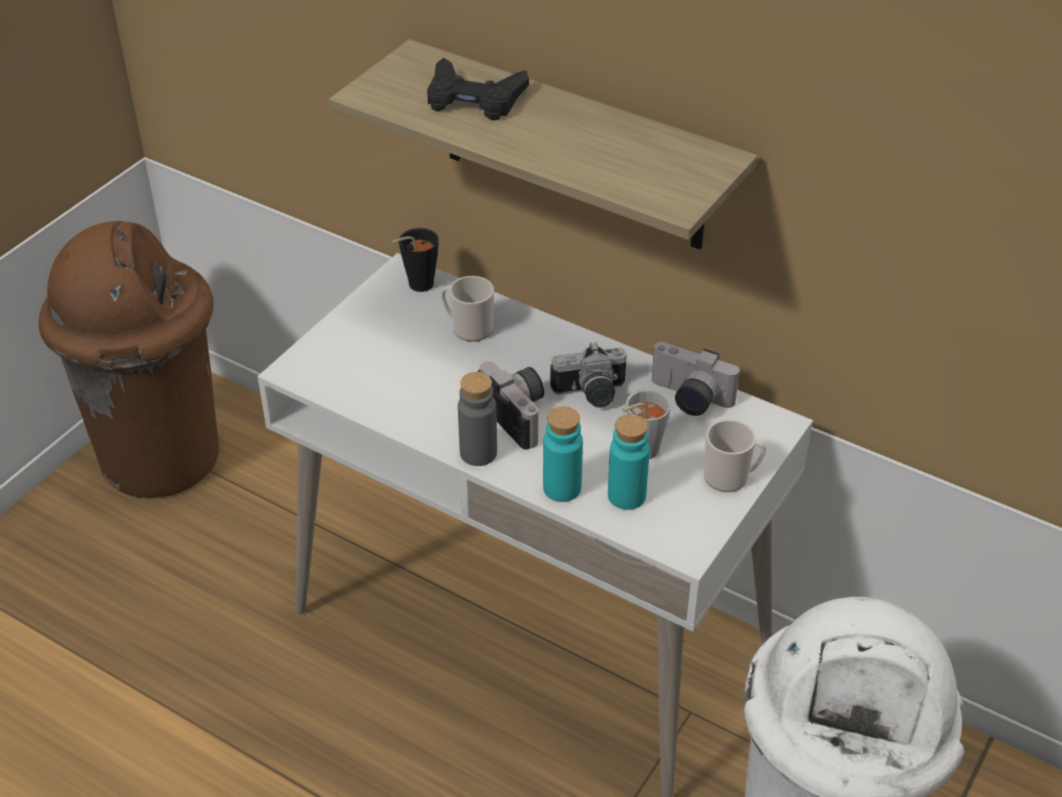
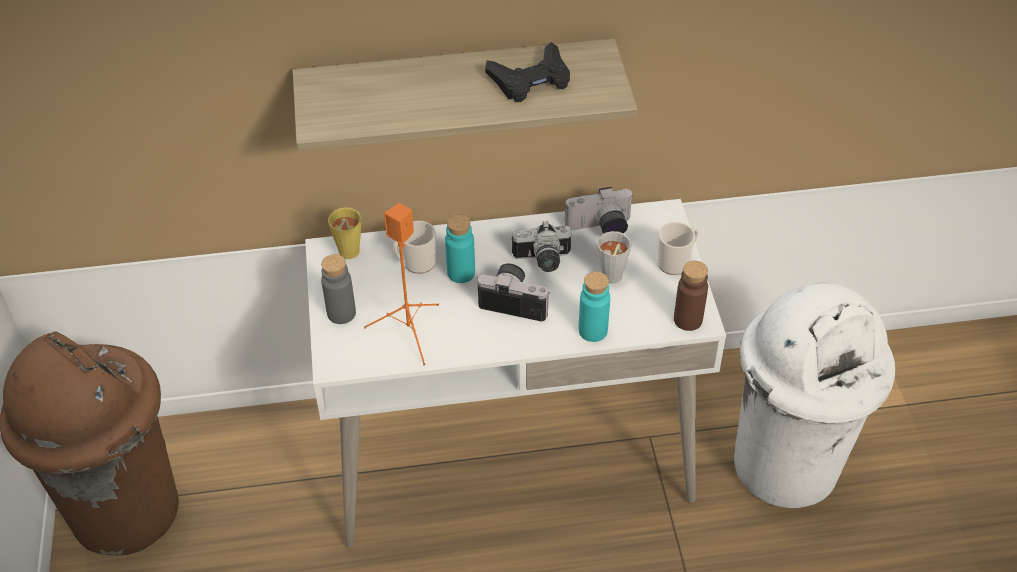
camera: 40 degrees left, 5 degrees up
(389, 384) = (409, 332): none -> orange speaker
(416, 286) = (347, 255): black cup -> yellow cup
(474, 98) = (397, 90): black game controller -> black game controller (531, 80)
(478, 453) = (519, 341): grey bottle -> grey bottle (341, 313)
(591, 395) = (542, 261): camera -> camera turned 45 degrees clockwise
(626, 496) = (633, 311): turquoise bottle -> turquoise bottle (461, 273)
(674, 539) = (688, 320): none -> brown bottle

